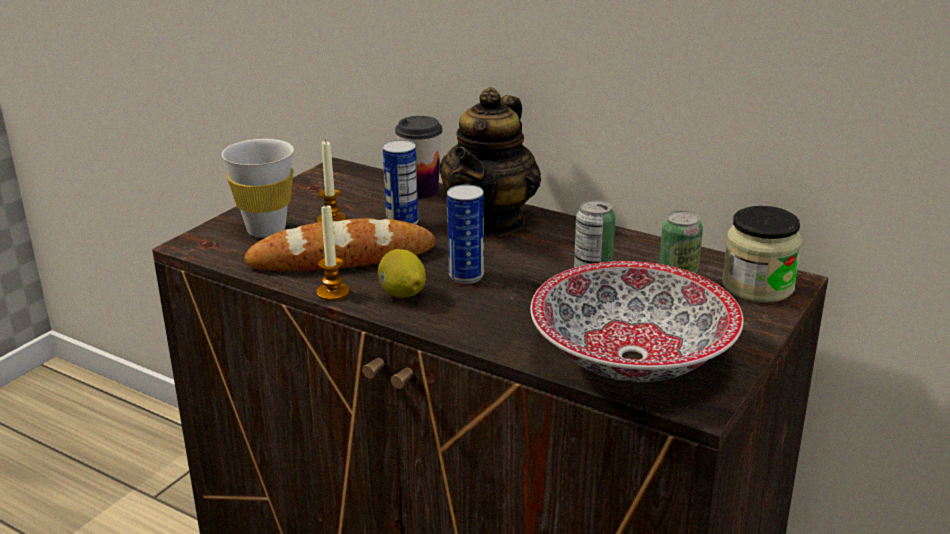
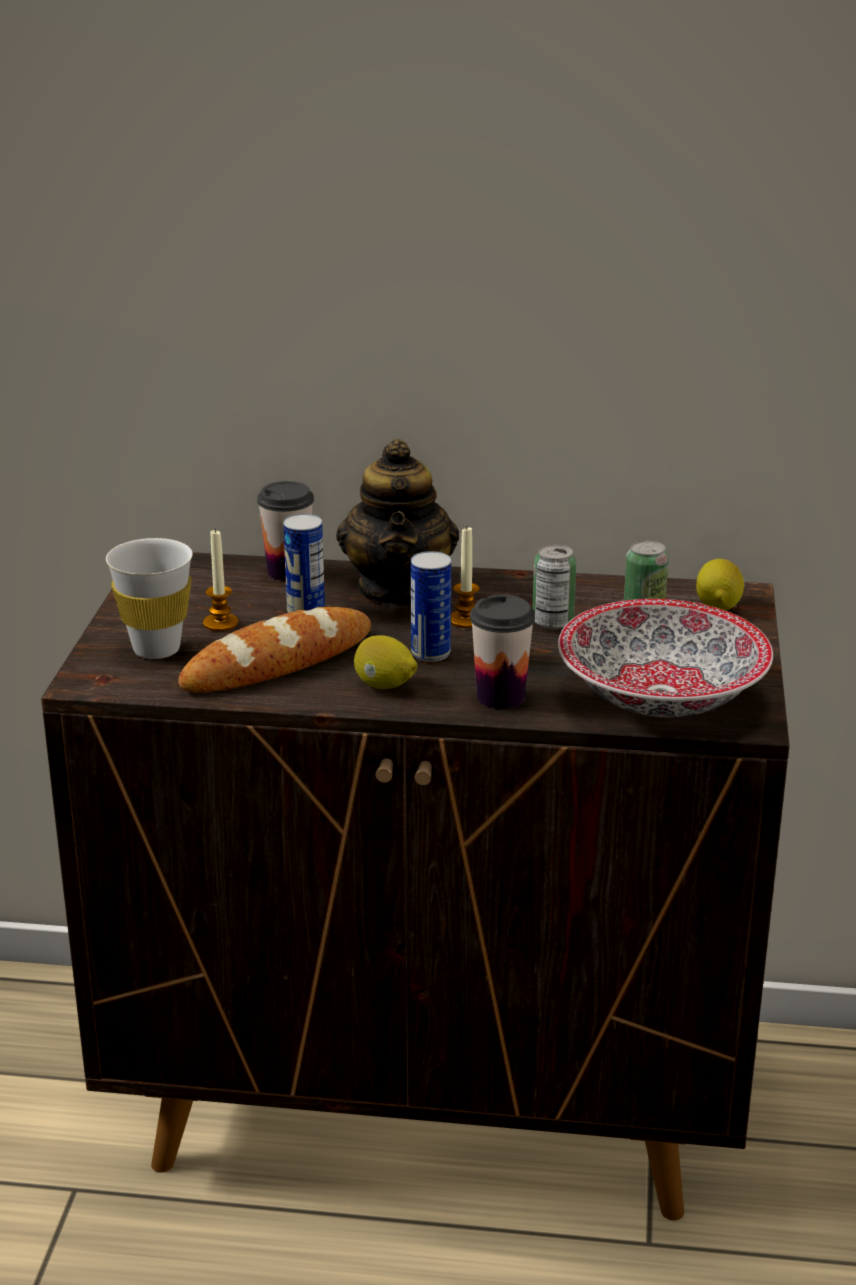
camera: 25 degrees left, 0 degrees up
(333, 292) = (308, 699): candle -> candle (466, 620)
(488, 325) = (500, 697): none -> cup
(757, 286) = (718, 605): jar -> lemon

